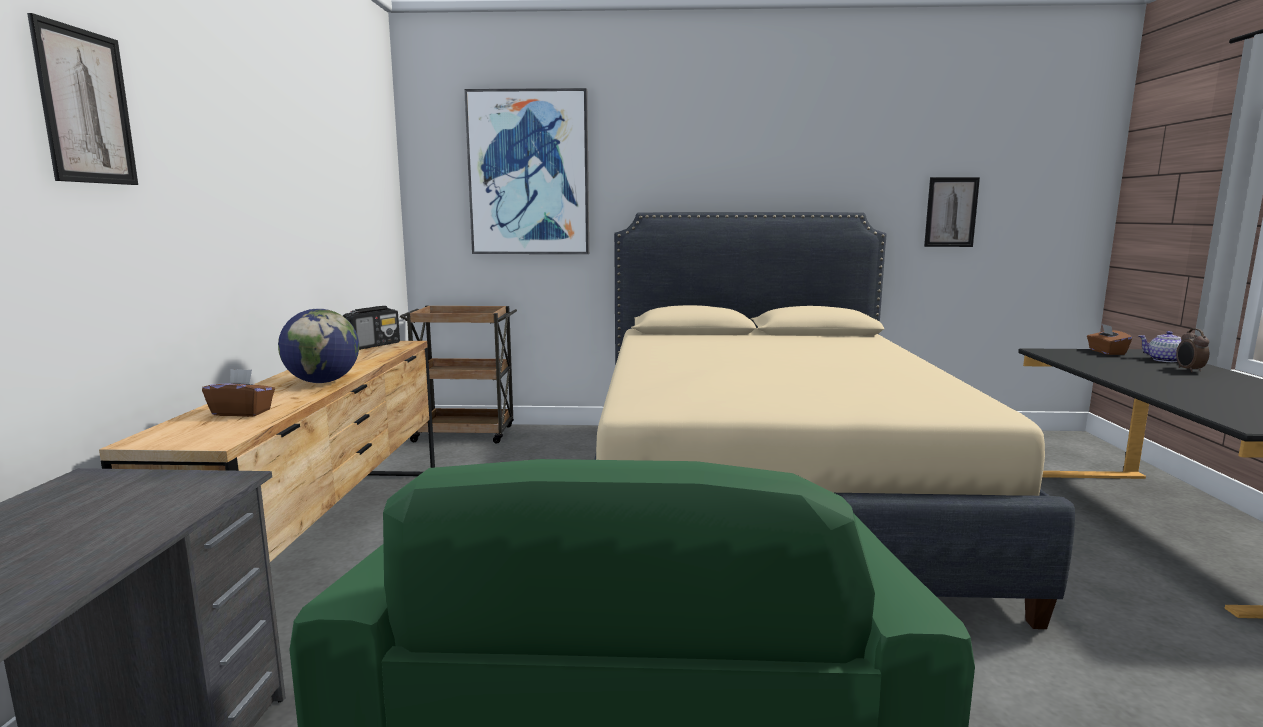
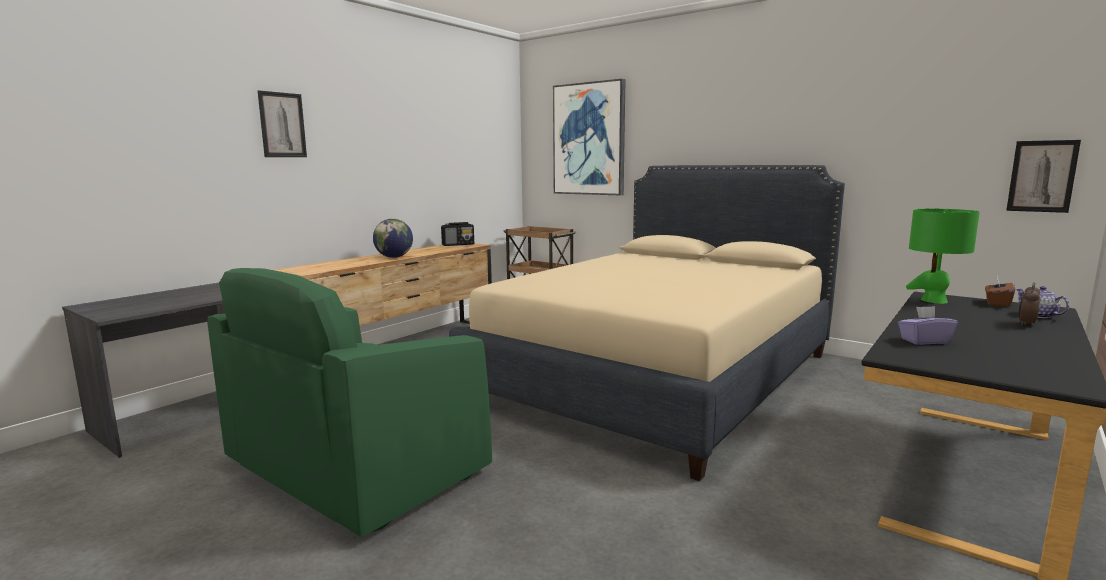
camera: 35 degrees right, 0 degrees up
(242, 412) = (337, 264): brown tissue box -> none
(951, 212) = (918, 164): picture -> picture (1042, 176)
(1065, 356) = (933, 301): none -> green table lamp
(1205, 402) = (924, 341): none -> purple tissue box

